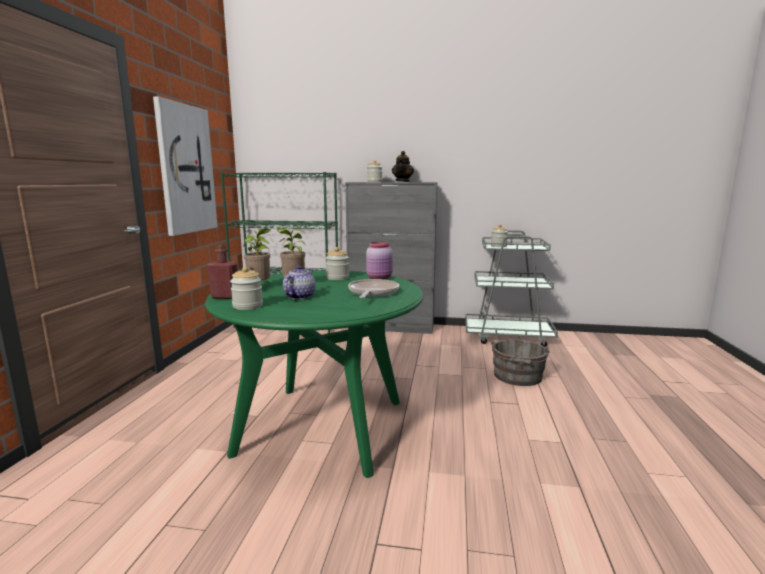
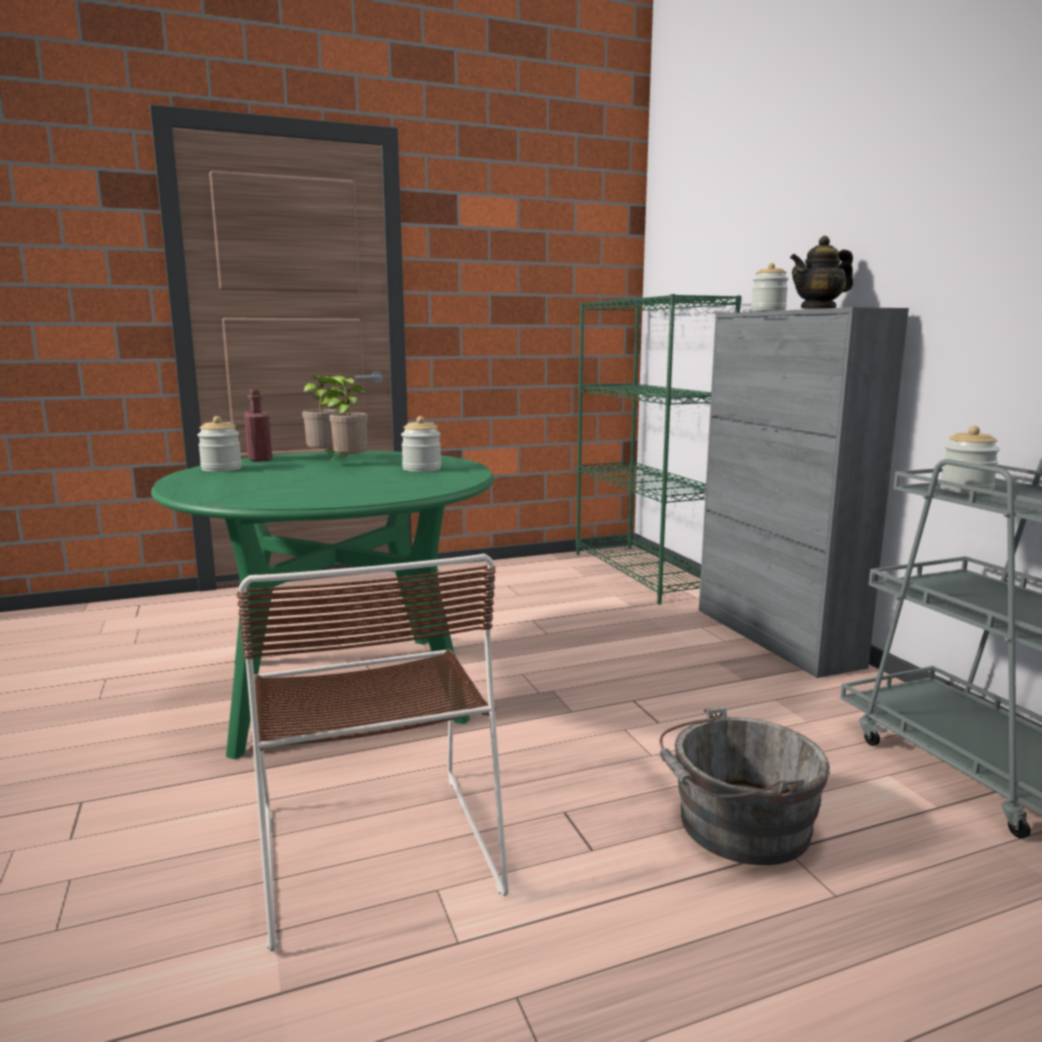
camera: 60 degrees right, 0 degrees up
(185, 169) = (502, 299): picture -> none
(299, 296) = (285, 473): teapot -> none
(372, 293) = (339, 489): frying pan -> none
(380, 278) = (451, 480): pink jar -> none
(489, 447) = (375, 844): none -> brown chair

